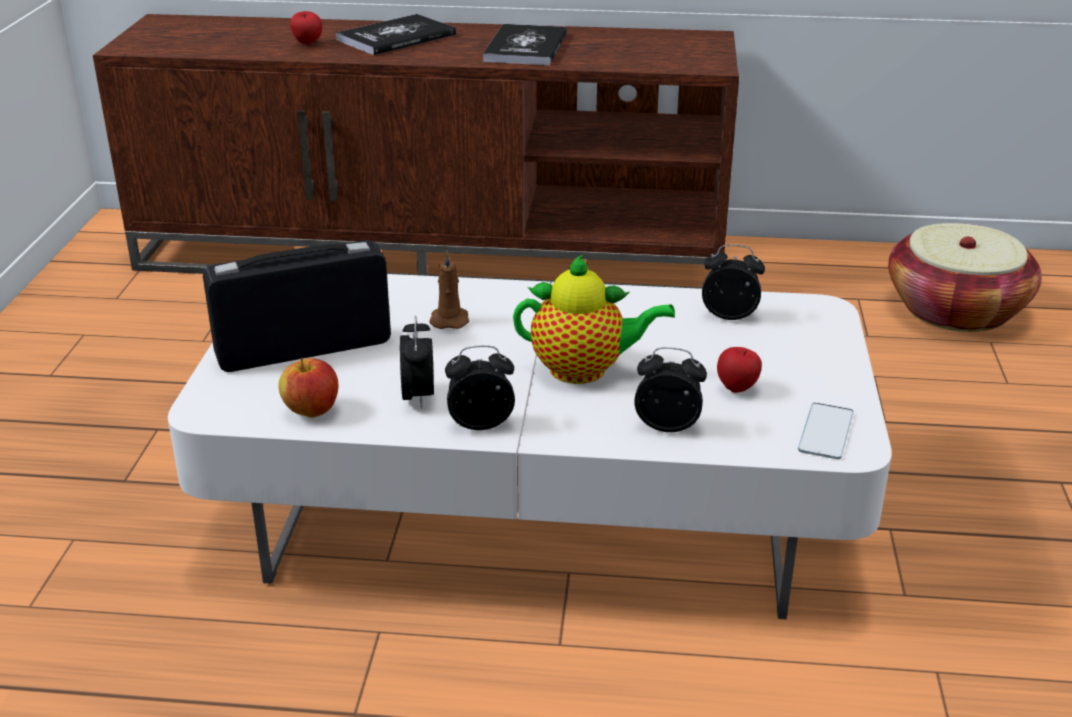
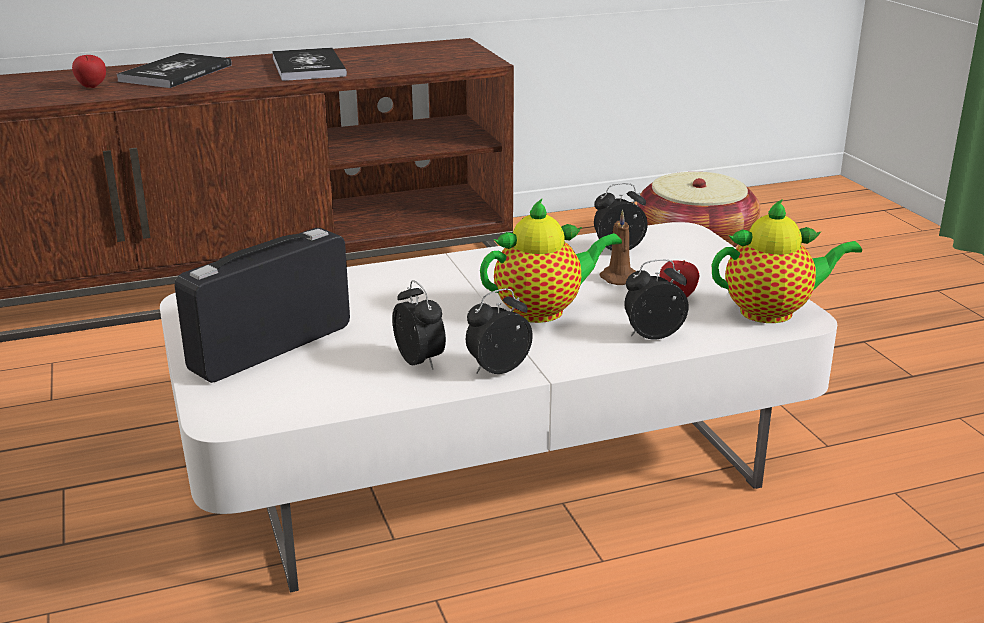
camera: 25 degrees left, 5 degrees down
(311, 411) = (331, 395): apple -> none
(449, 319) = (386, 297): brown candle -> brown candle (617, 278)
(826, 431) = (773, 312): phone -> teapot

